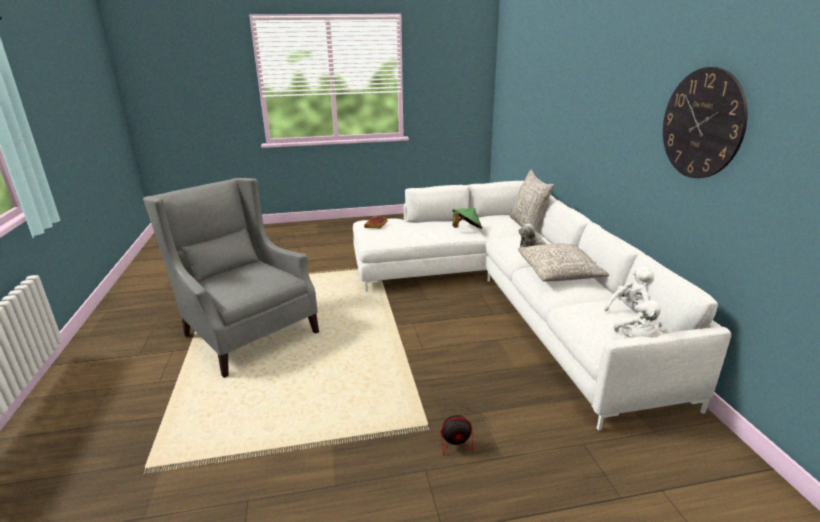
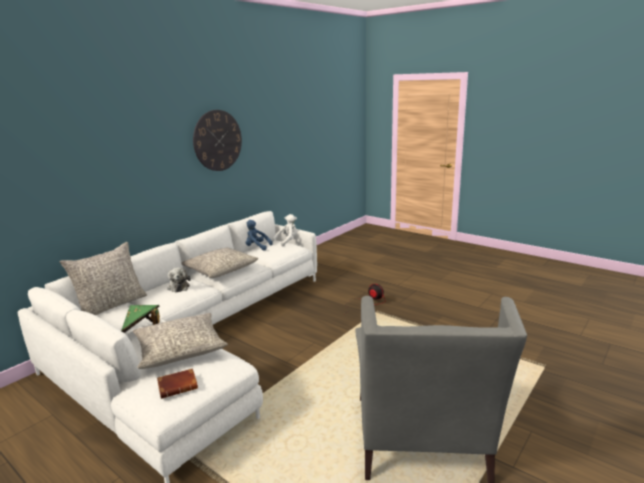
camera: 130 degrees left, 5 degrees down
(416, 231) = (180, 349): none -> grey pillow
(630, 312) = (256, 247): white plush toy -> blue plush toy

